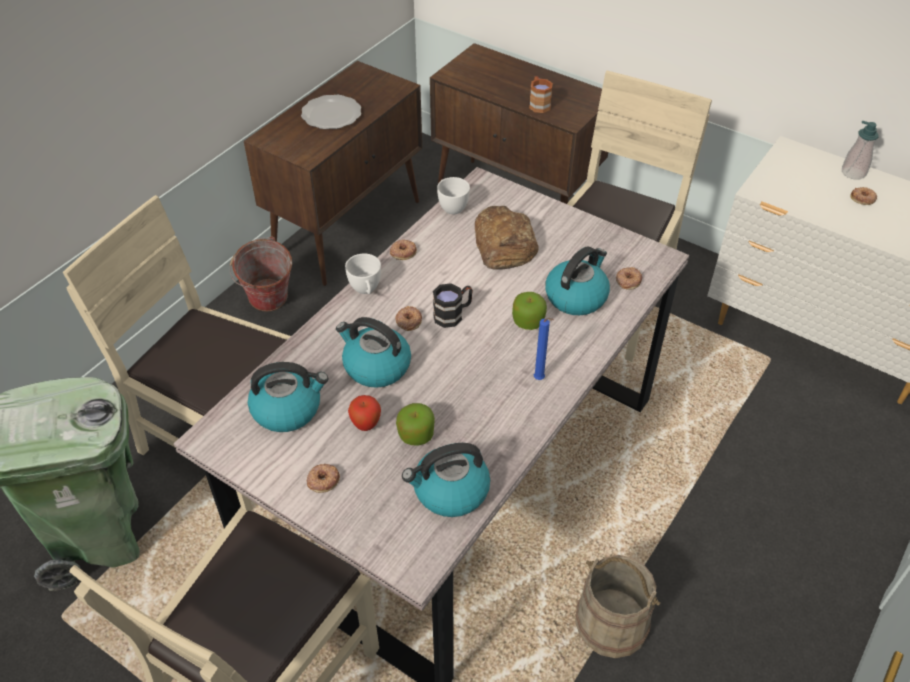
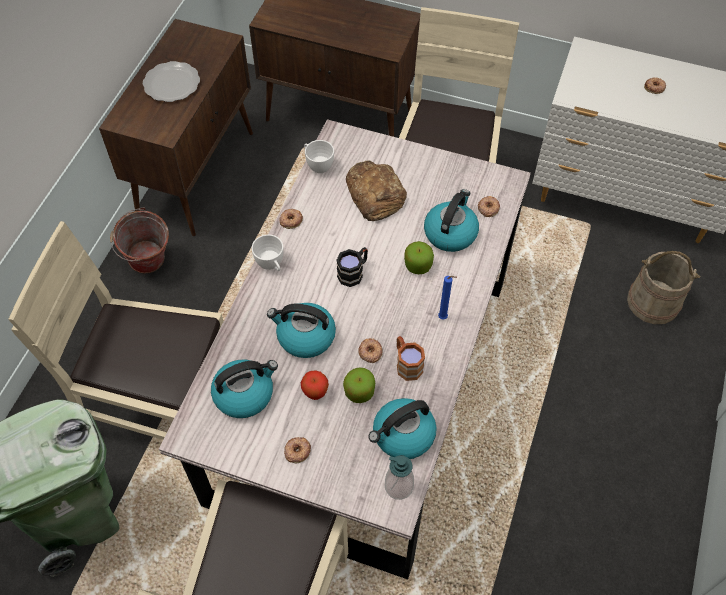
camera: 15 degrees left, 10 degrees up
(408, 321) = (318, 287): donut -> donut (370, 352)
(538, 103) = (356, 37): brown mug -> brown mug (407, 364)
(612, 622) = (522, 483): beige bucket -> beige bucket (653, 301)
(853, 173) = (641, 63): soap dispenser -> soap dispenser (399, 486)

